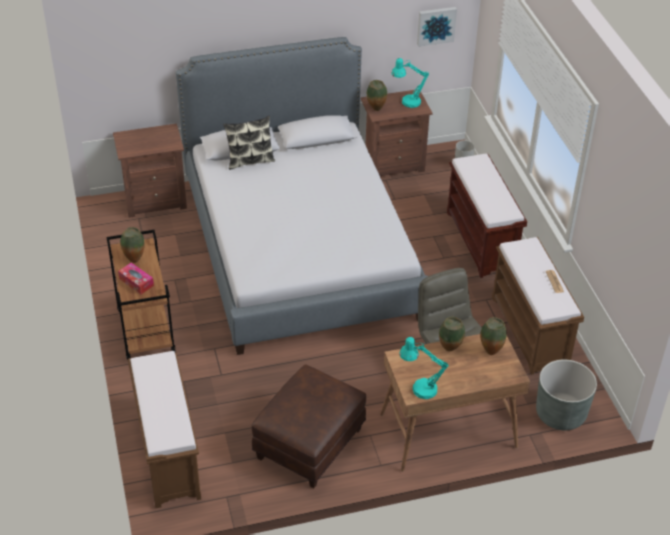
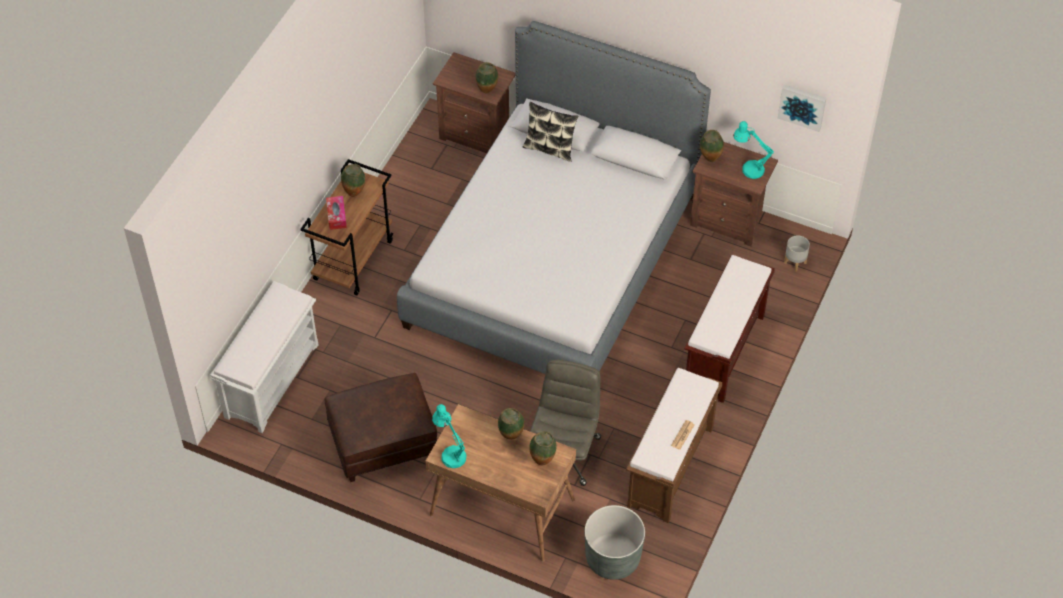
camera: 40 degrees right, 10 degrees up
(167, 454) = (272, 379): brown bench -> white bench
(168, 144) = (487, 92): none -> vase

